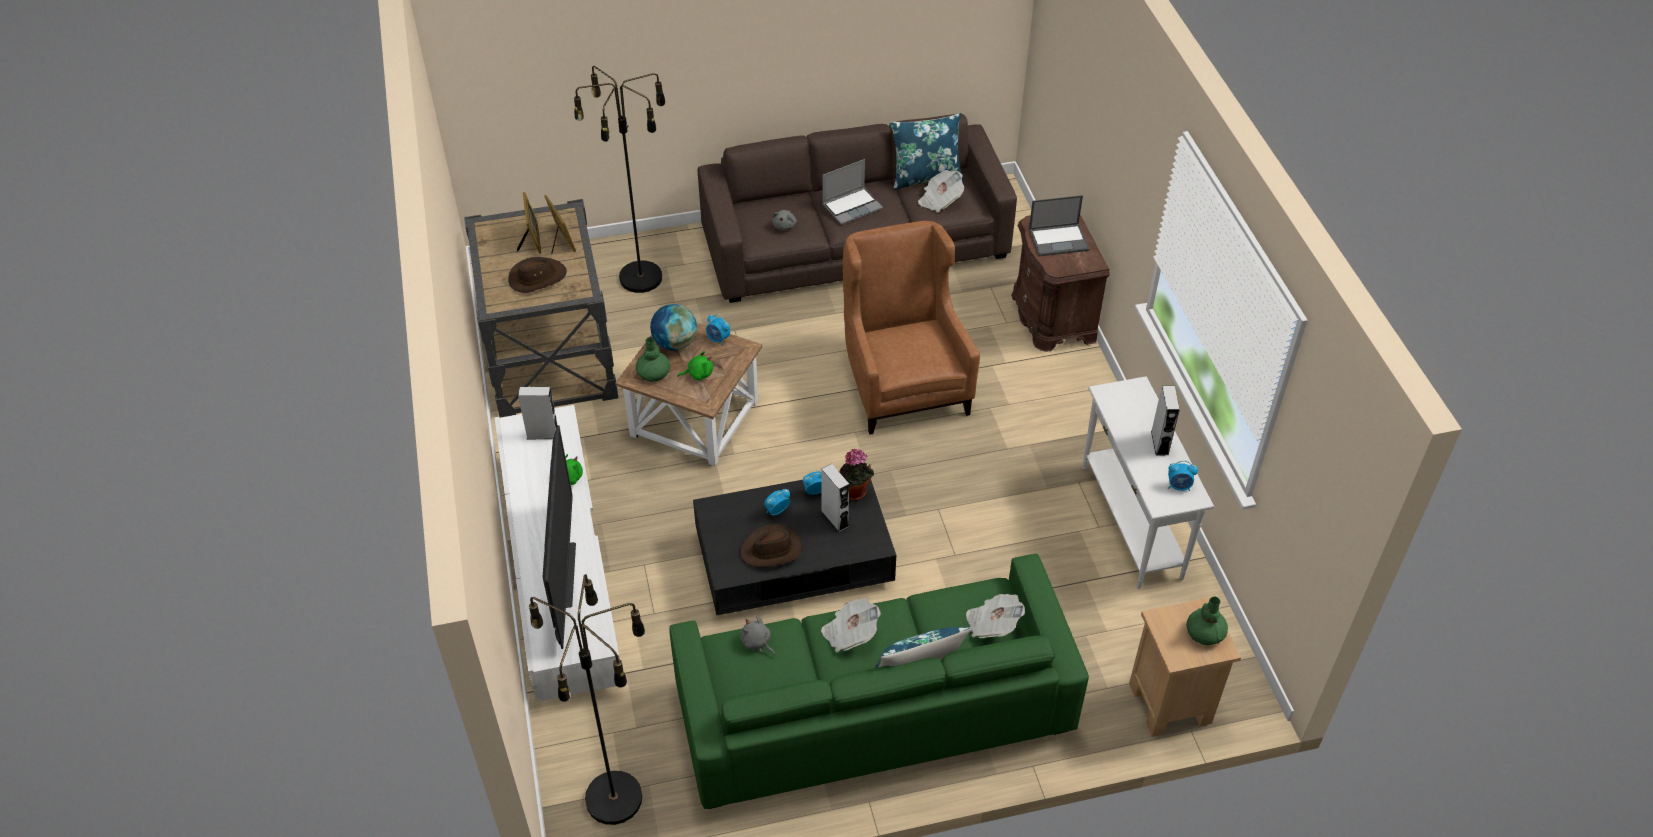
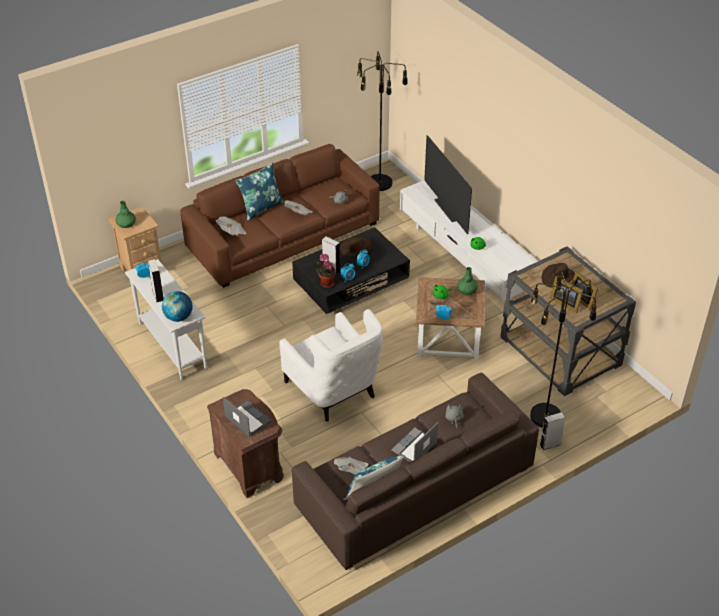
camera: 160 degrees right, 5 degrees down
(542, 434) = (508, 263): grey speaker -> grey speaker (550, 444)
(675, 343) = (466, 309): globe -> globe (178, 317)
(873, 708) = (283, 236): green sofa -> brown sofa
(903, 383) = (334, 391): brown armchair -> white armchair
(1059, 240) = (248, 418): laptop -> laptop turned 75 degrees clockwise

